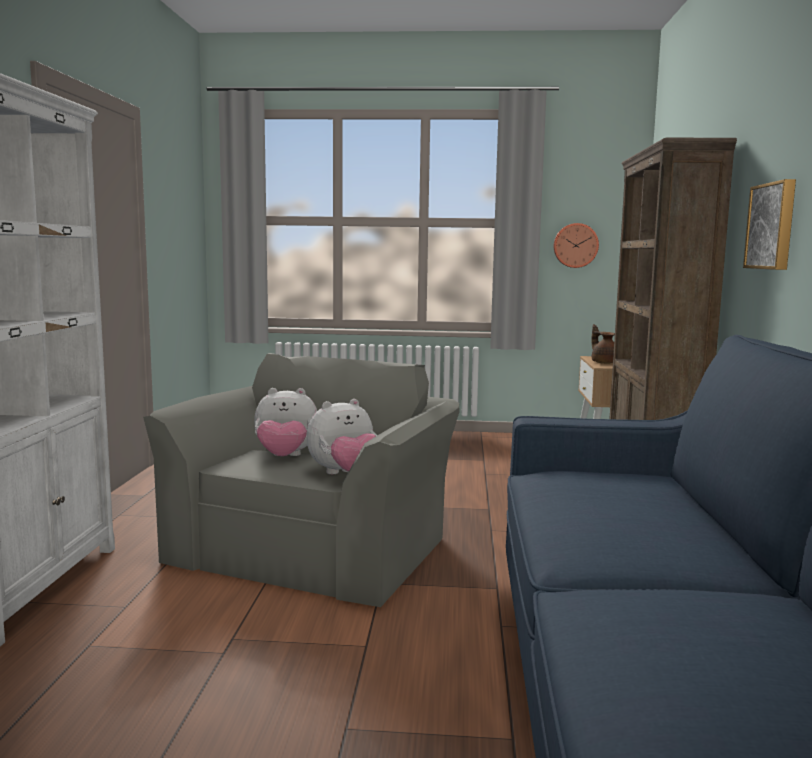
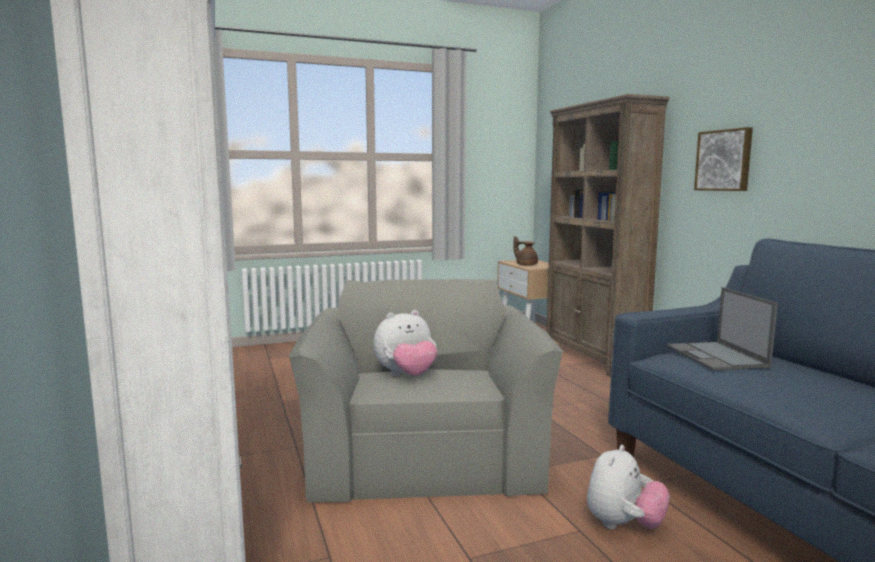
camera: 25 degrees left, 0 degrees up
(344, 474) = (482, 383): plush toy -> plush toy (623, 525)
(575, 245) = (488, 175): wall clock -> none
(594, 480) = (717, 357): none -> laptop

